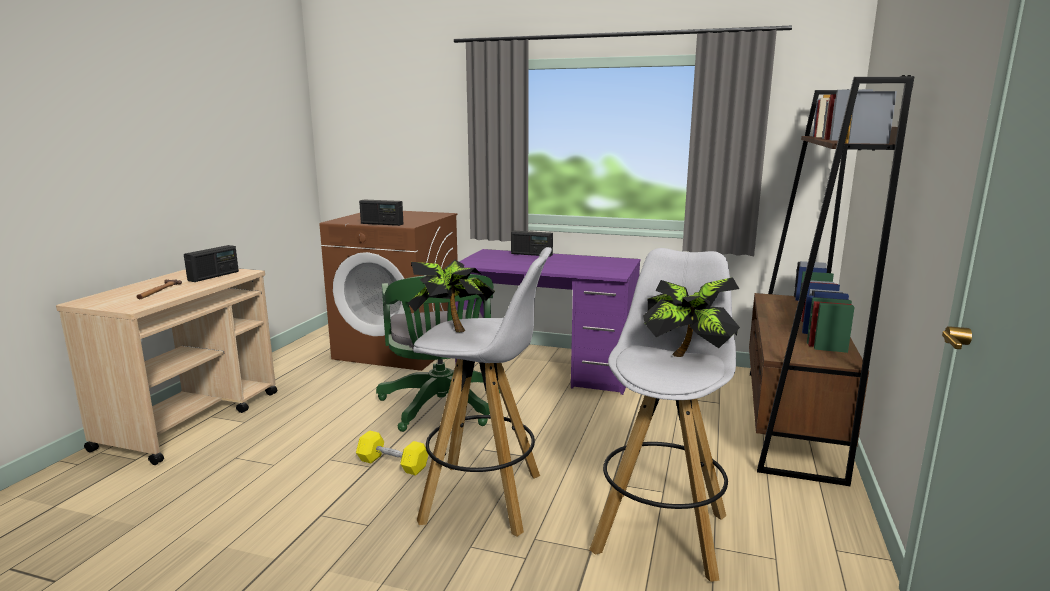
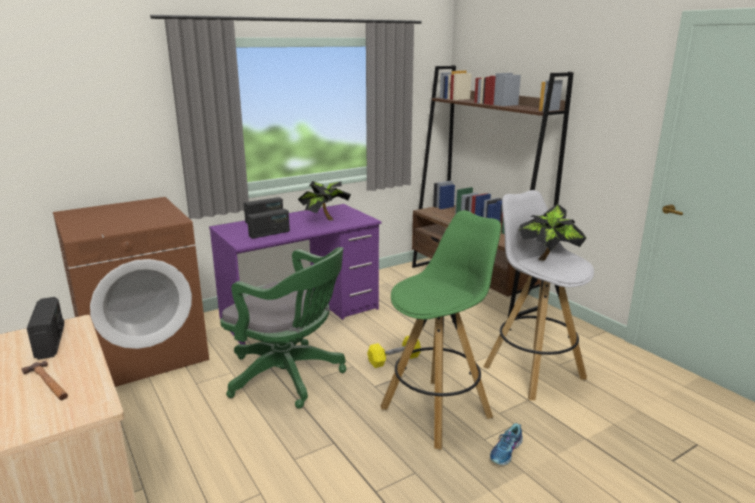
camera: 50 degrees left, 5 degrees up
(382, 224) = (143, 225): radio -> radio (269, 234)
(392, 464) = (344, 431): yellow dumbbell -> yellow dumbbell (394, 359)
(451, 328) = (415, 293): potted plant -> potted plant (324, 220)
(464, 570) = (506, 451): none -> shoe
(485, 498) = (437, 411): white stool -> green stool

